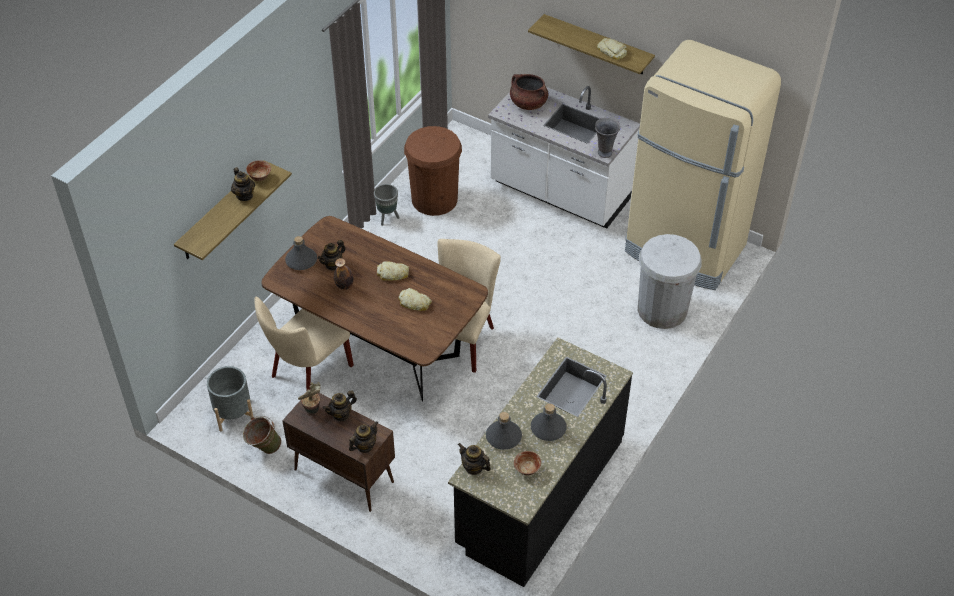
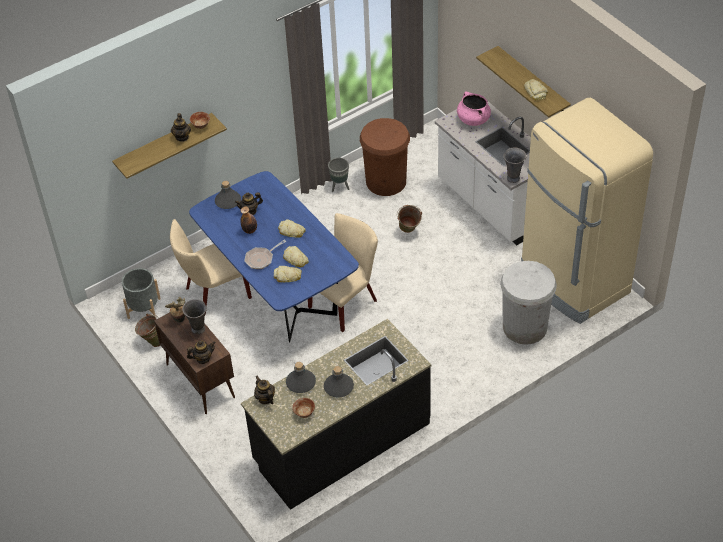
camera: 25 degrees right, 0 degrees up
(341, 414) = (198, 329): teapot -> grey vase
(375, 313) = (261, 259): none -> frying pan
(380, 348) = (279, 290): brown dining table -> blue dining table
(416, 324) = (287, 276): none -> bread
(487, 245) = (409, 231): none -> green bucket
(528, 103) = (473, 119): brown cooking pot -> pink cooking pot

